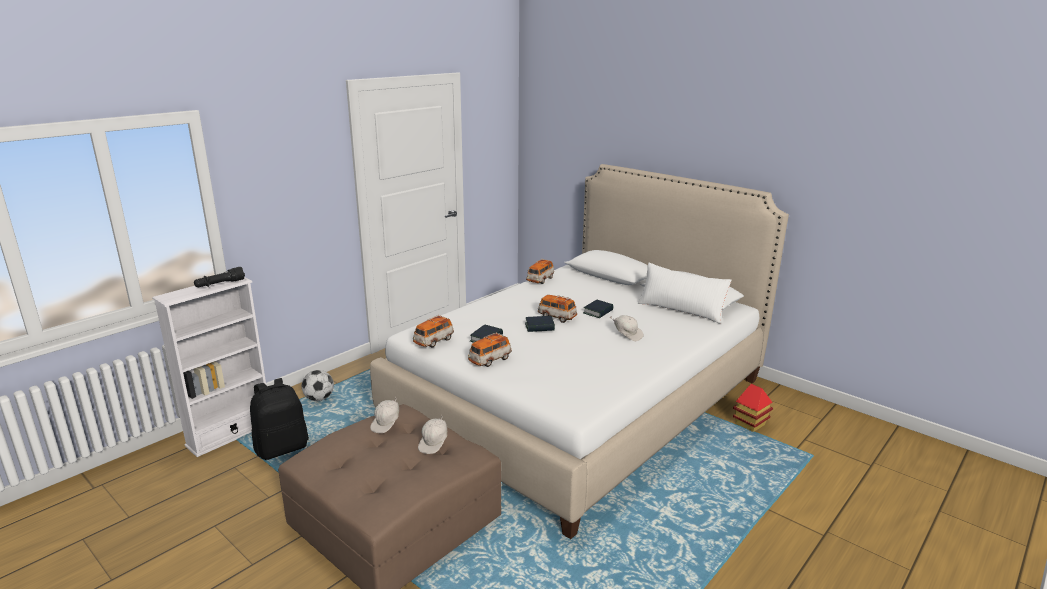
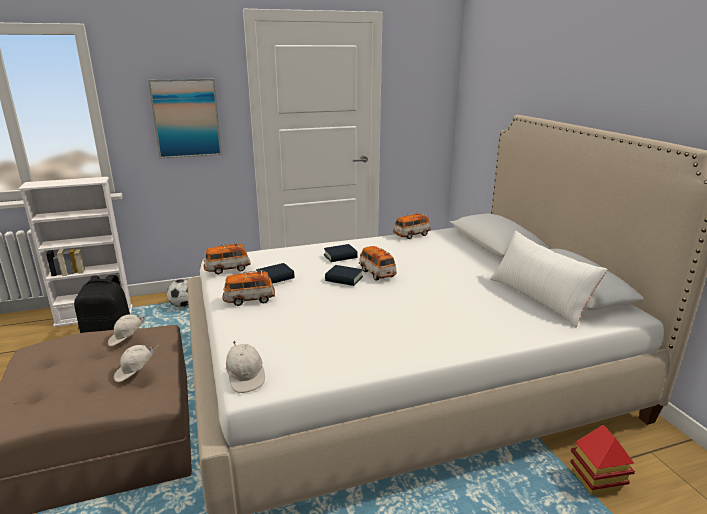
camera: 30 degrees right, 0 degrees up
(220, 284) = (79, 181): black flashlight -> none
(298, 197) = (186, 118): none -> picture
(598, 312) = (430, 278): book -> book (340, 256)
(627, 335) = (432, 311): white cap -> white cap (246, 377)

